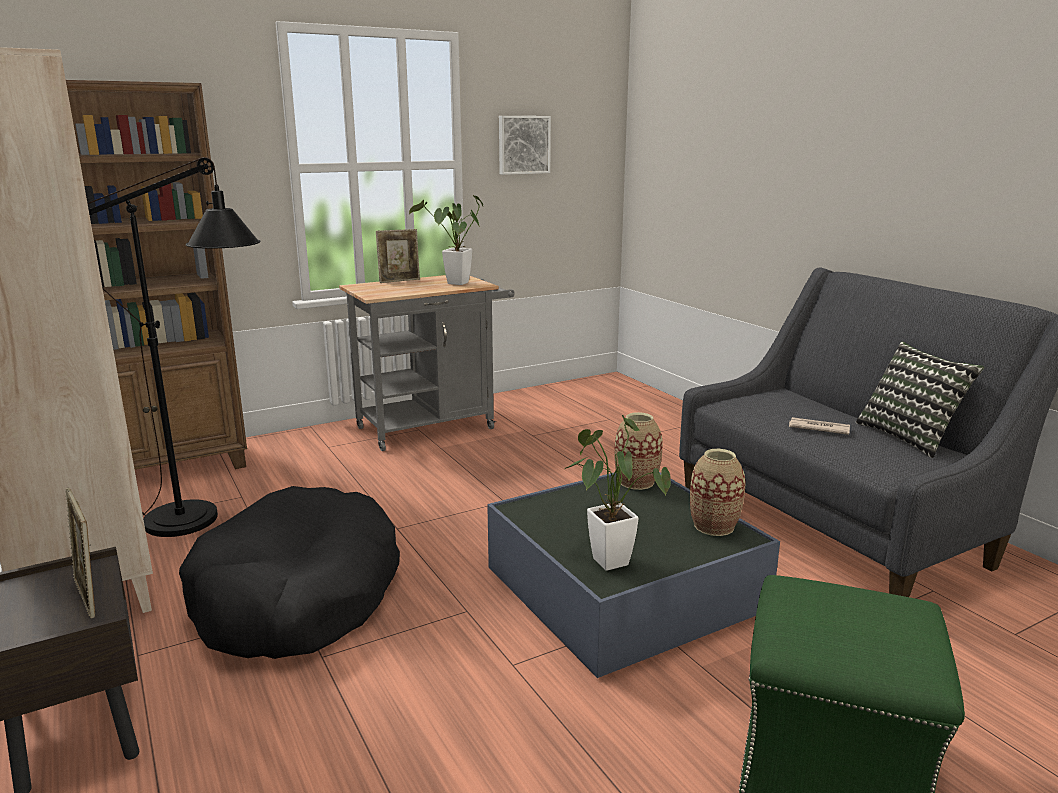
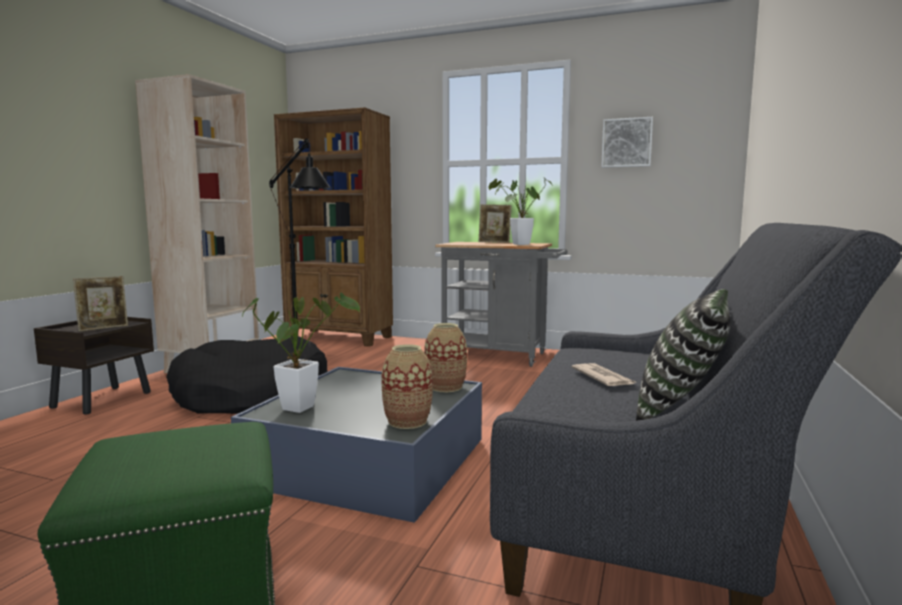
camera: 50 degrees right, 10 degrees down
(89, 597) = (104, 328): picture frame -> picture frame turned 150 degrees counterclockwise

